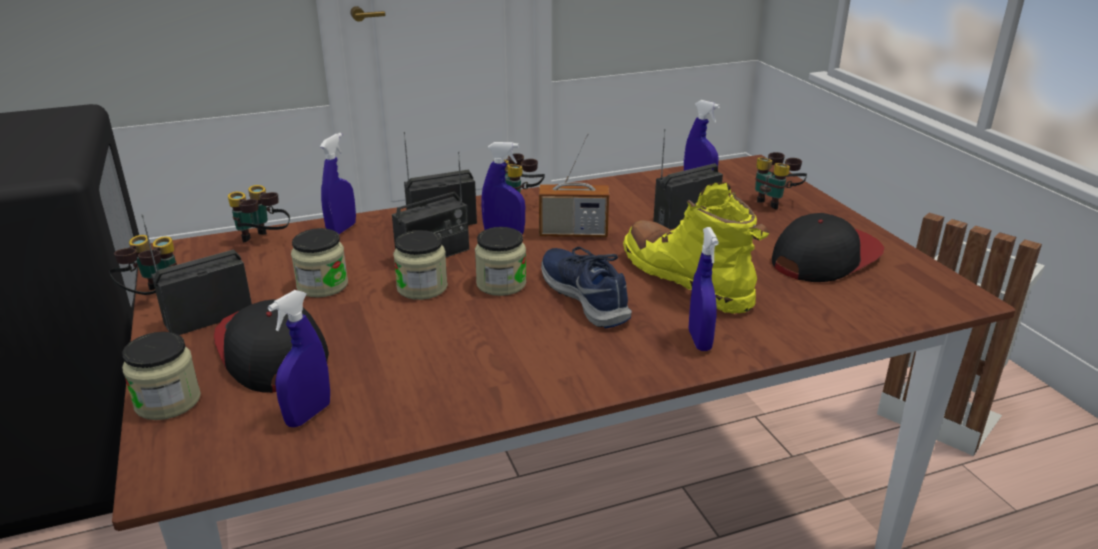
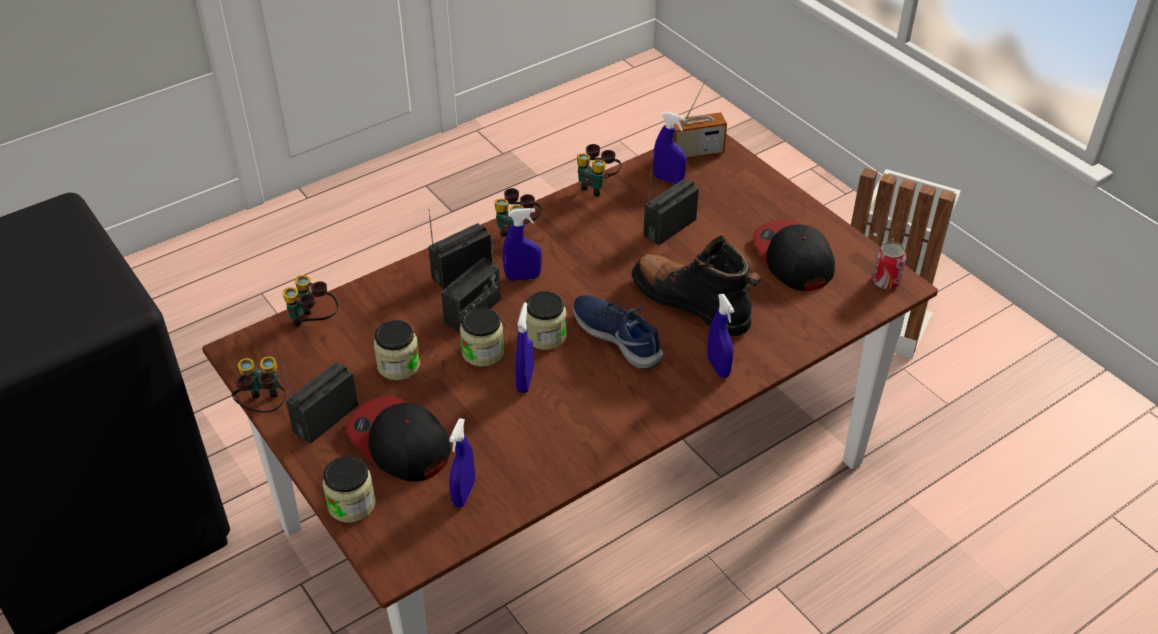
camera: 15 degrees left, 15 degrees up
(342, 229) = (375, 295): blue spray bottle -> blue spray bottle (525, 381)
(573, 233) = (580, 263): radio -> radio (695, 152)
(687, 279) = (691, 303): yellow boot -> black boot
(775, 202) = (739, 192): binoculars -> binoculars (597, 186)
(825, 258) = (792, 258): cap -> cap turned 60 degrees counterclockwise
(943, 292) = (885, 281): none -> can

